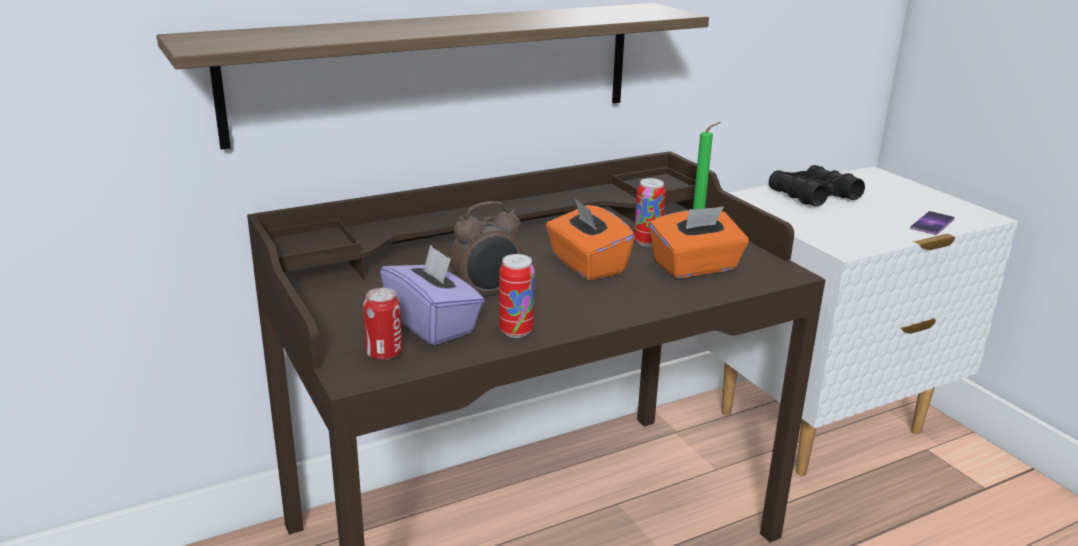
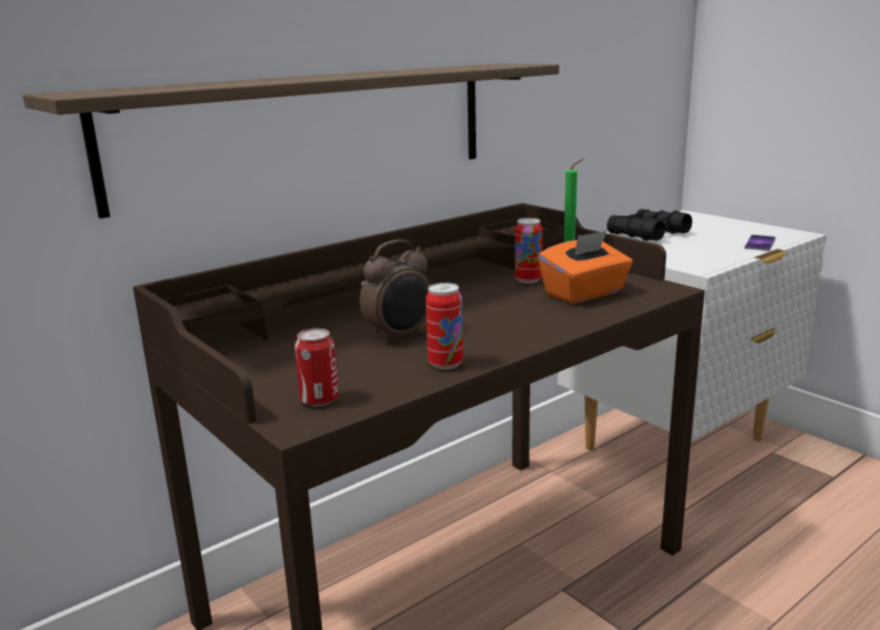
camera: 10 degrees left, 5 degrees down
(433, 324) = (358, 368): purple tissue box -> none
(586, 265) = (483, 303): orange tissue box -> none

